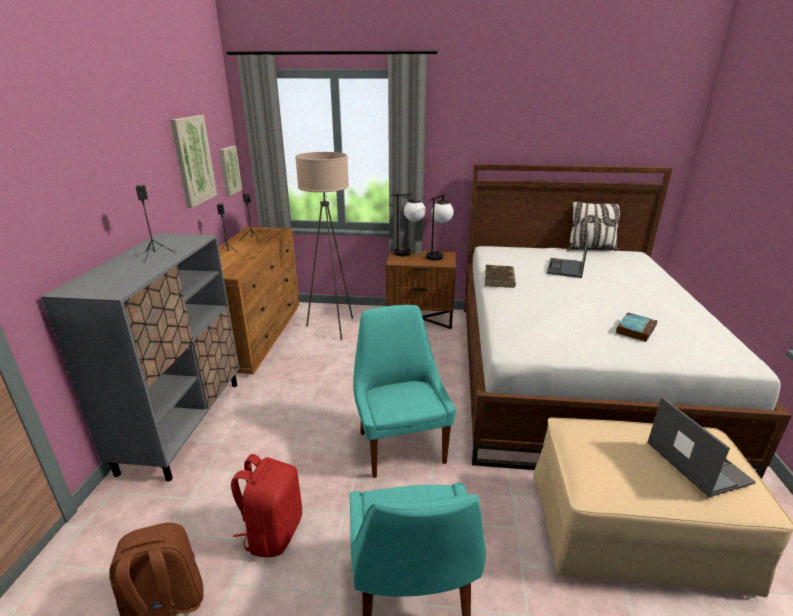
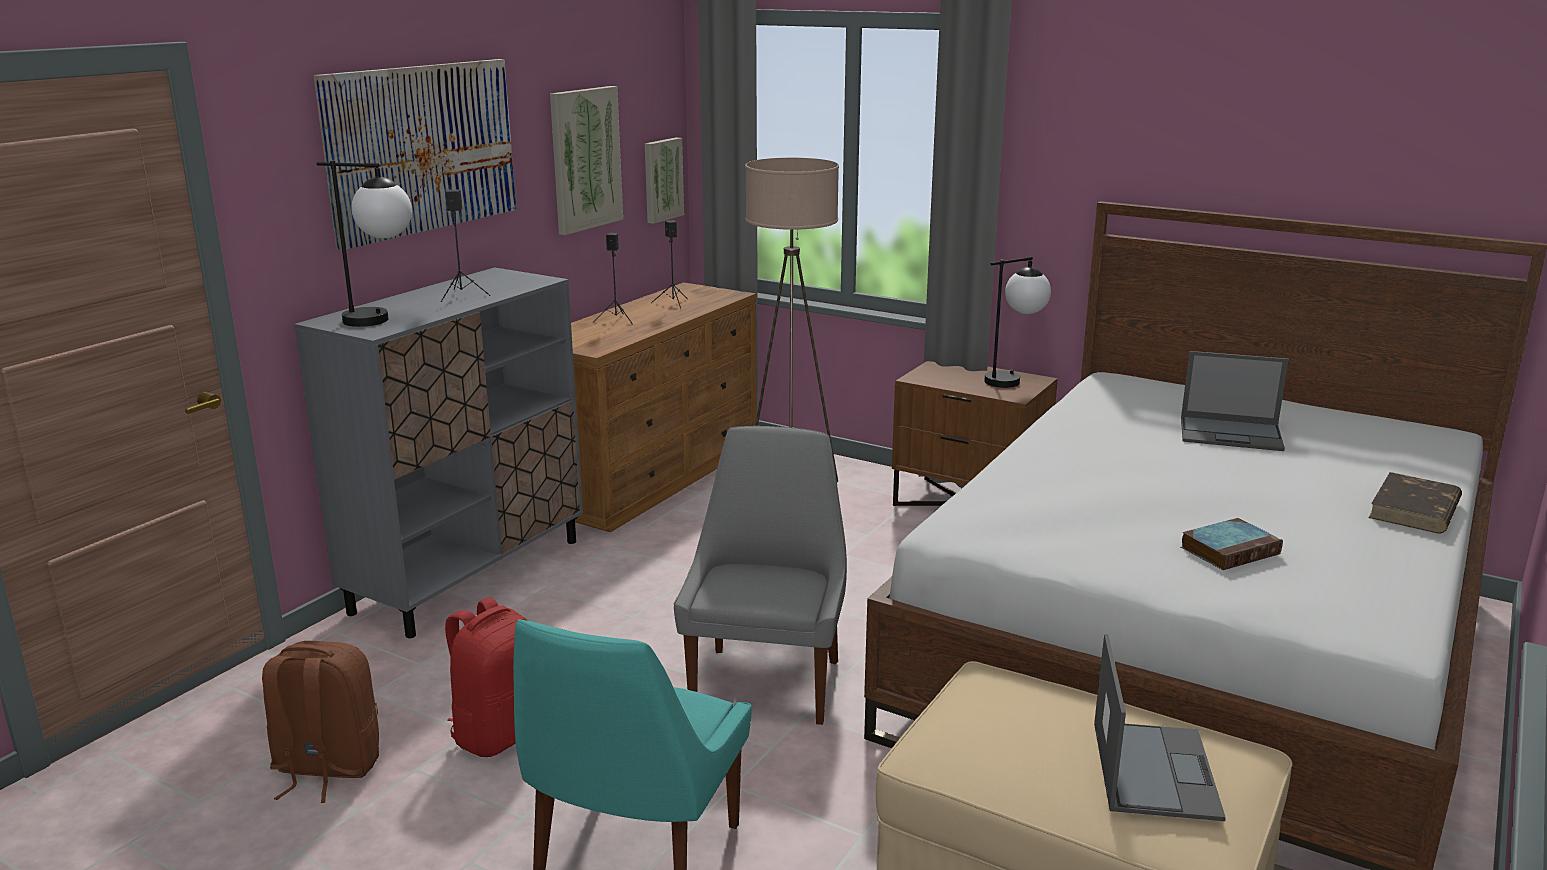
camera: 25 degrees right, 5 degrees down
(103, 159) = (422, 149): none -> picture
(400, 445) = (767, 682): turquoise chair -> grey chair
(409, 252) = (961, 367): table lamp -> table lamp (383, 321)
(499, 279) = (1064, 429): brown book -> brown book (1414, 509)
(565, 268) = (1232, 434): laptop -> laptop turned 120 degrees counterclockwise
(590, 249) = (1345, 409): pillow -> none

